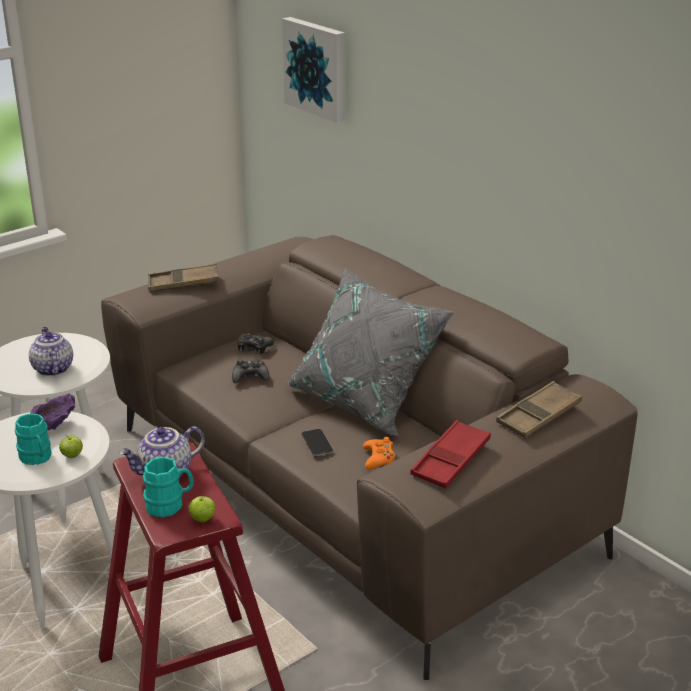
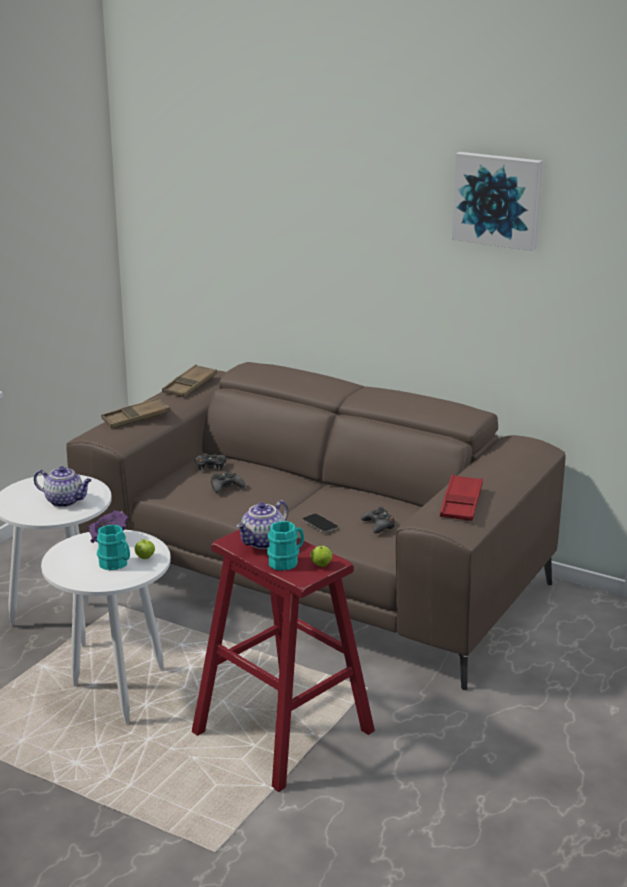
camera: 20 degrees left, 5 degrees down
(52, 368) = (65, 501): teapot -> teapot turned 150 degrees clockwise
(317, 68) = (217, 216): picture -> picture (498, 200)
(365, 400) = (334, 489): grey pillow -> none
(379, 459) = (378, 525): orange game controller -> black game controller
(539, 415) = (502, 465): brown tray -> brown tray (190, 386)

